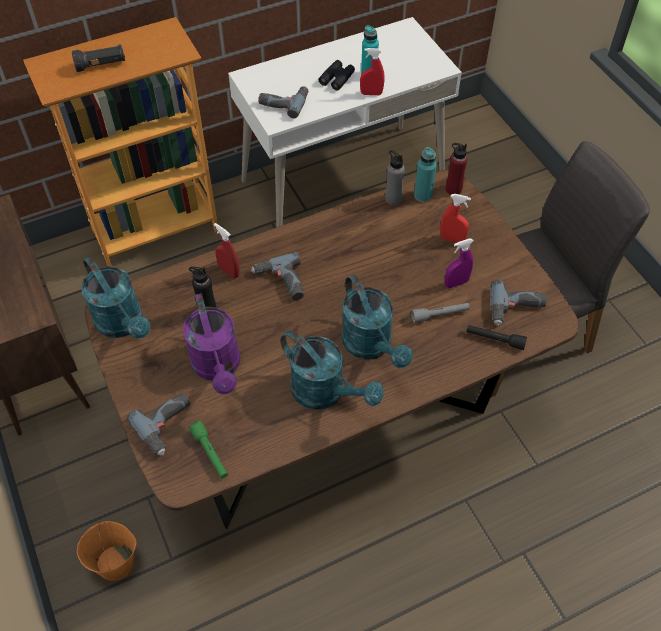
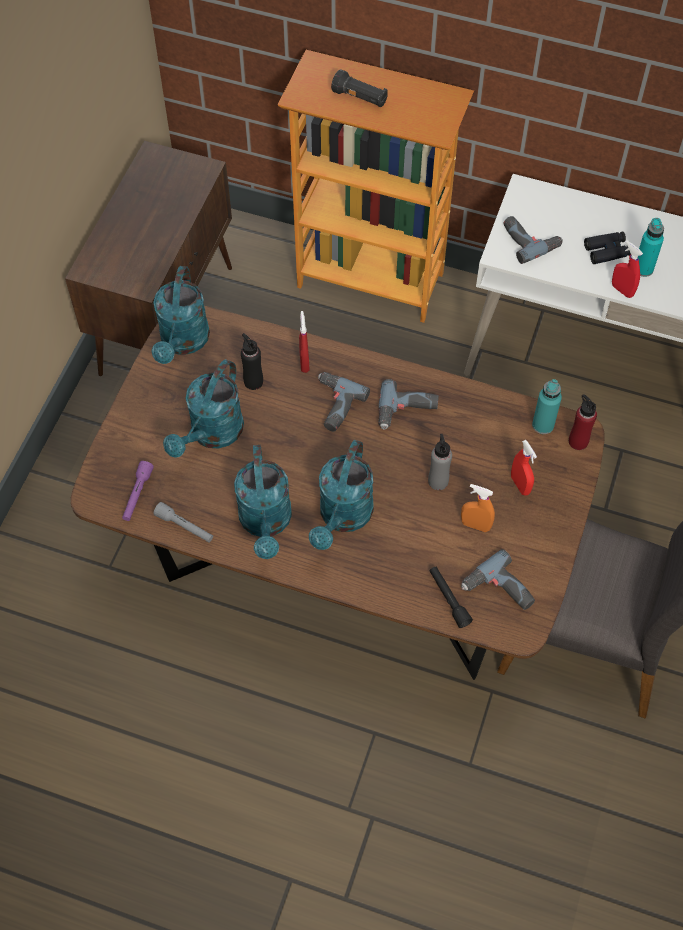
camera: 45 degrees right, 5 degrees up
(116, 562) = (70, 534): orange bucket -> none
(168, 425) = (131, 448): power drill -> power drill (407, 412)
(210, 453) = (137, 495): green flashlight -> purple flashlight
(218, 367) = (212, 434): purple watering can -> turquoise watering can
(393, 199) = (512, 407): grey bottle -> grey bottle (438, 481)
(440, 315) = (428, 540): grey flashlight -> grey flashlight (185, 527)
(456, 283) = (475, 525): purple spray bottle -> orange spray bottle

